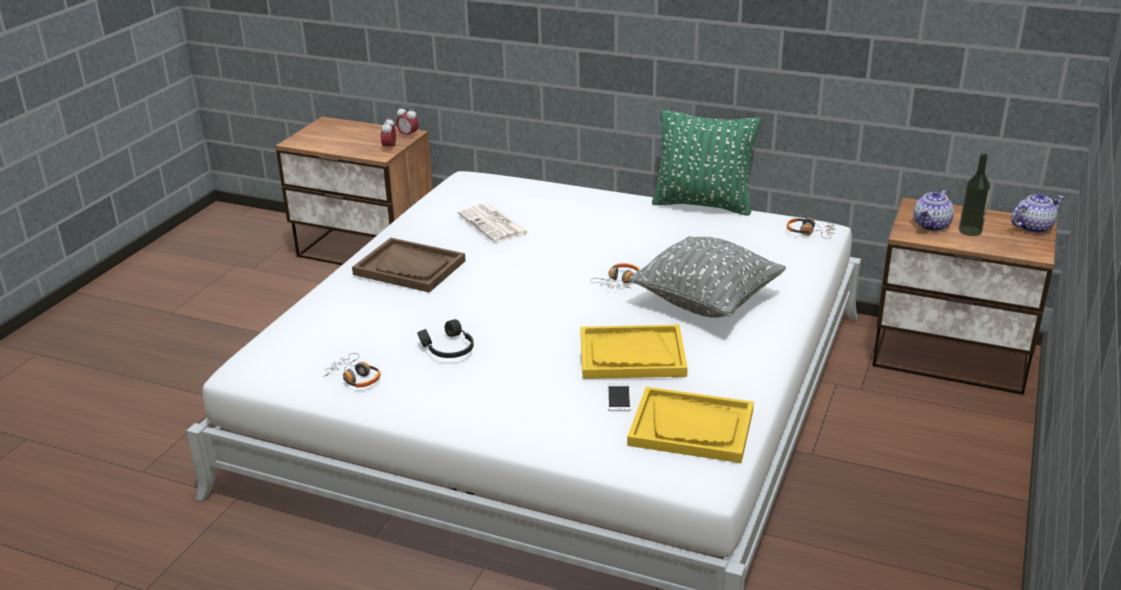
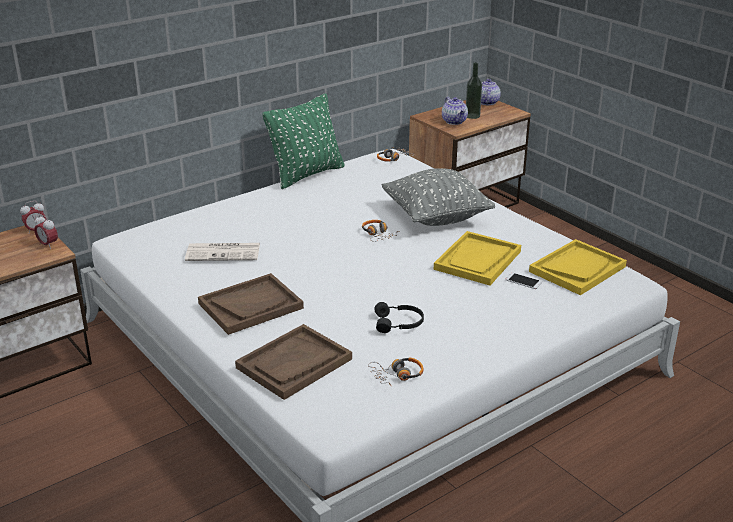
camera: 60 degrees left, 0 degrees up
(332, 320) = (294, 364): none -> brown tray

